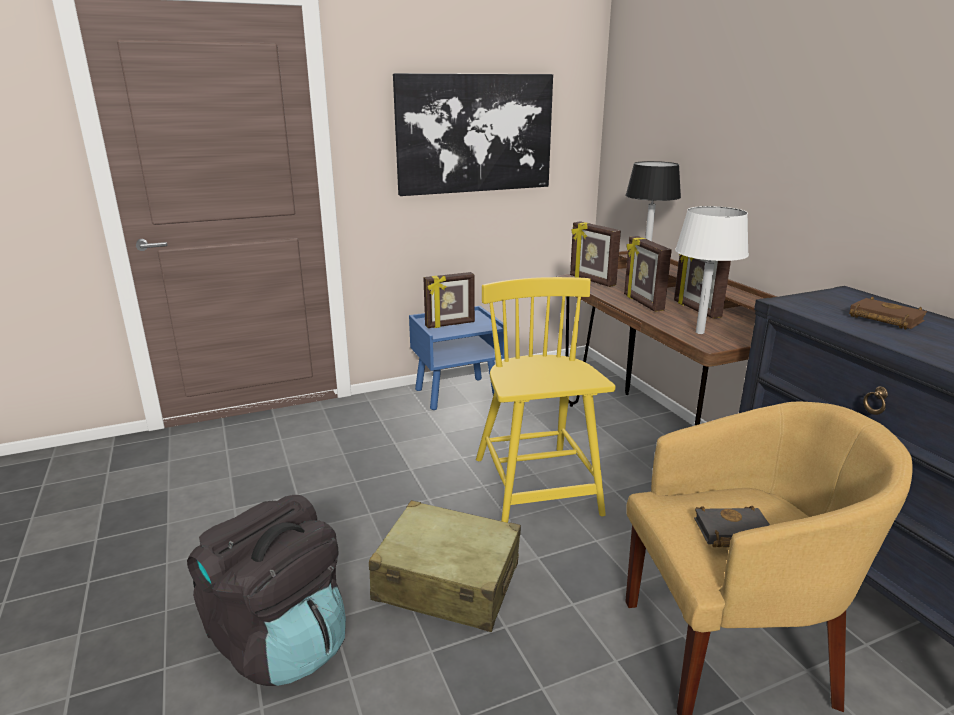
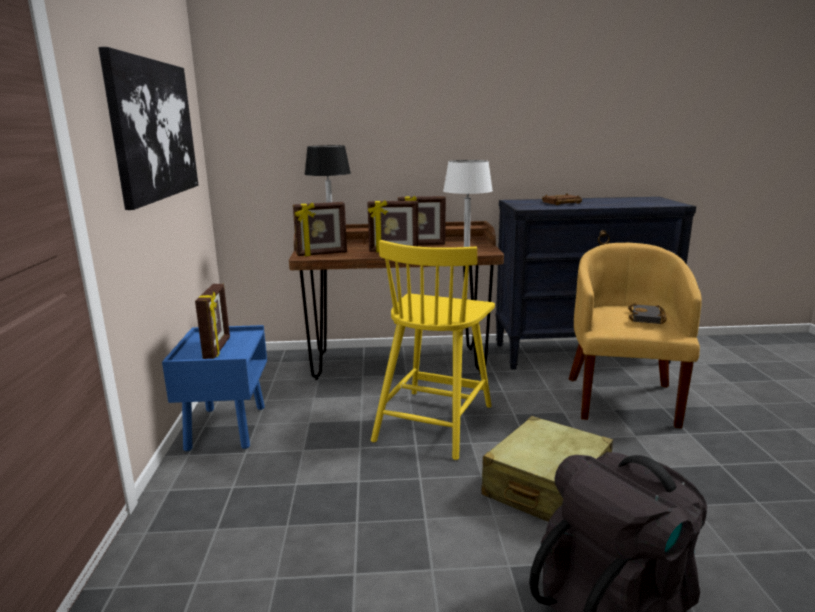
camera: 70 degrees left, 5 degrees down
(536, 488) = (434, 421): yellow chair -> yellow chair turned 75 degrees counterclockwise

